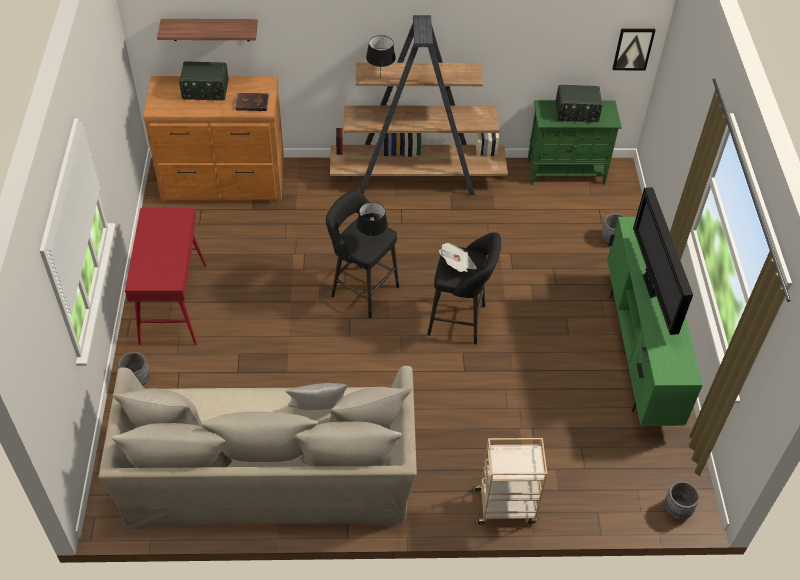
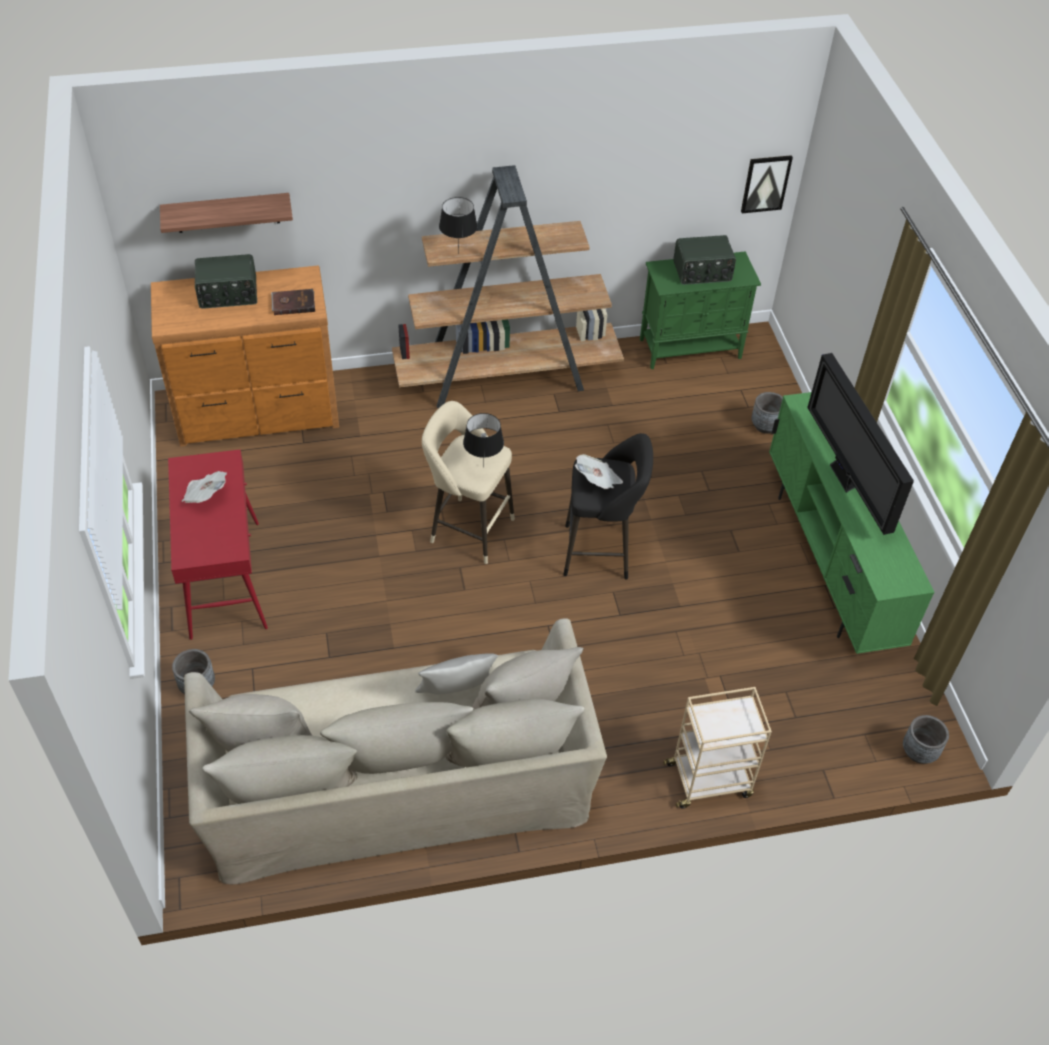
camera: 10 degrees left, 0 degrees up
(161, 239) = (206, 495): none -> newspaper
(362, 289) = (467, 528): black stool -> beige stool

